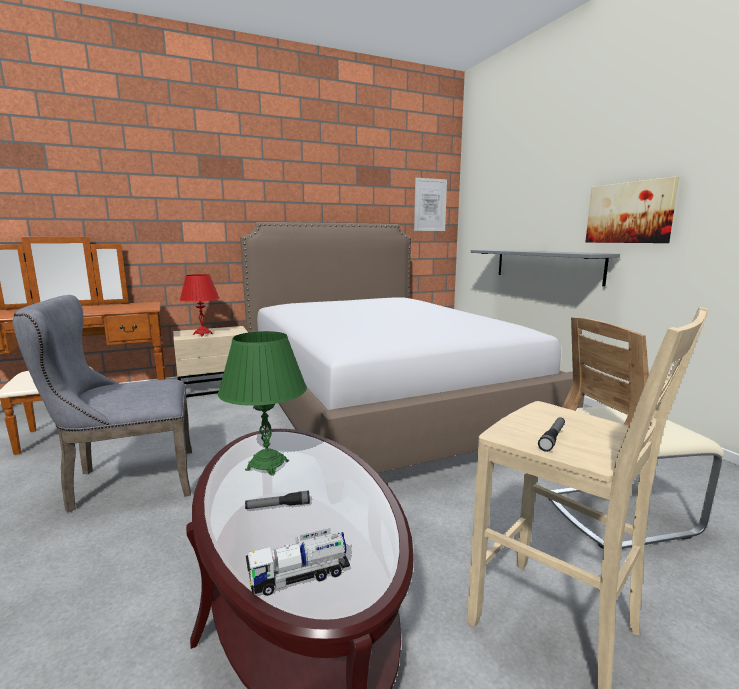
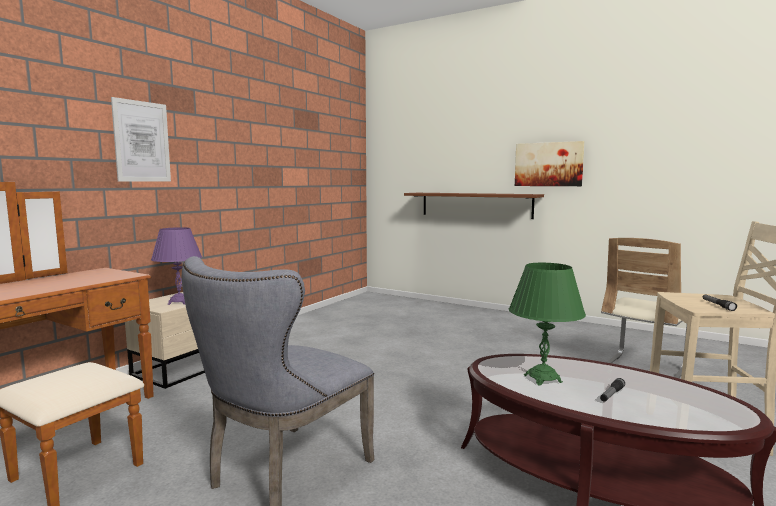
camera: 35 degrees left, 5 degrees down
(203, 334) = (179, 302): red table lamp -> purple table lamp
(299, 577) = (708, 416): toy truck -> none
(381, 404) = (390, 344): bed -> none
(430, 205) = (348, 150): picture -> picture (142, 141)
(546, 265) = (475, 205): grey shelf -> brown shelf

